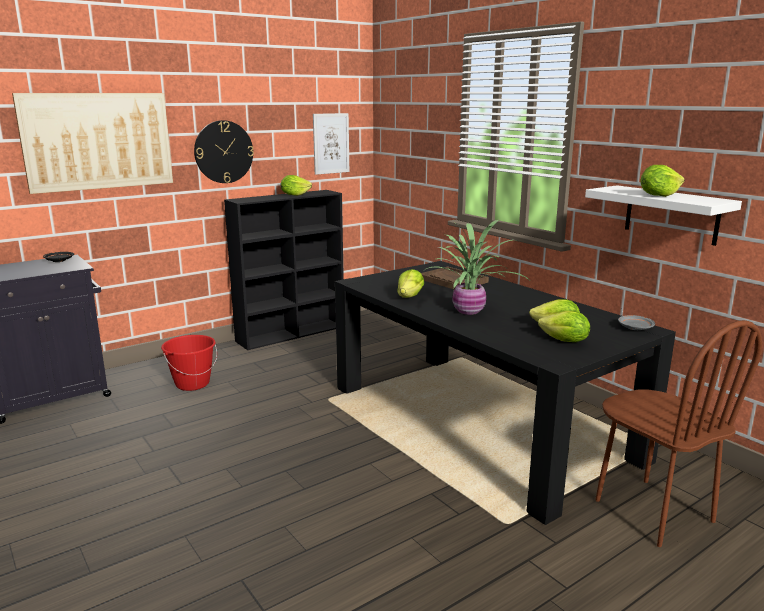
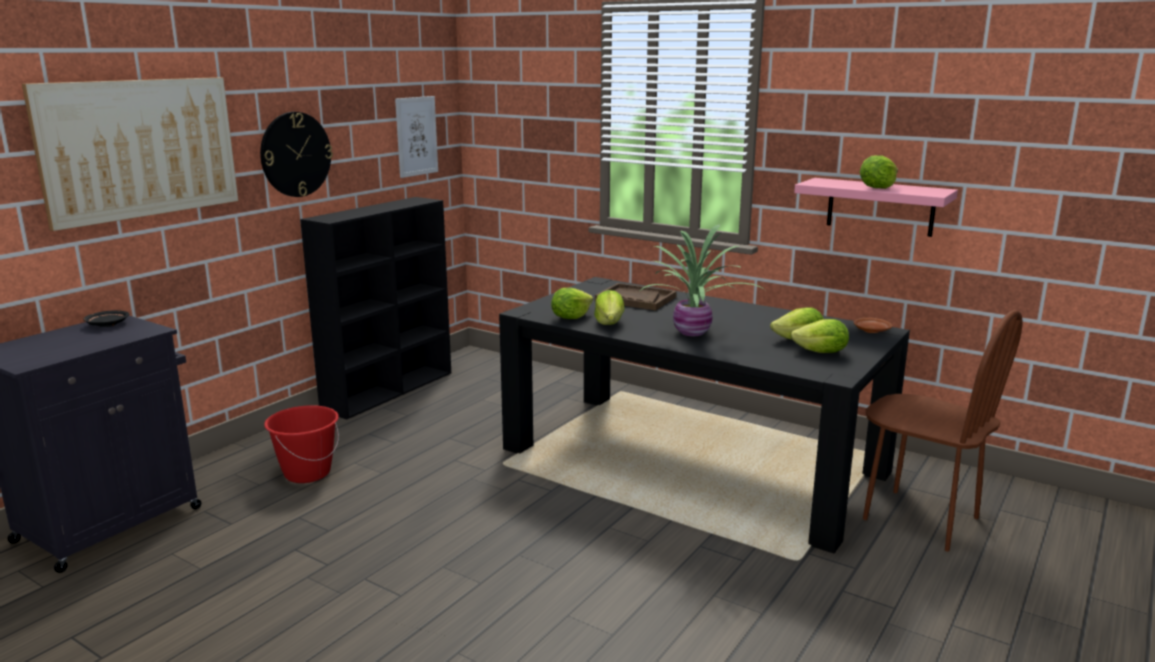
camera: 20 degrees left, 0 degrees up
(294, 195) = (387, 207): lettuce -> lettuce (570, 317)
(635, 328) = (871, 330): grey plate -> brown plate
(671, 214) = (880, 207): white shelf -> pink shelf

